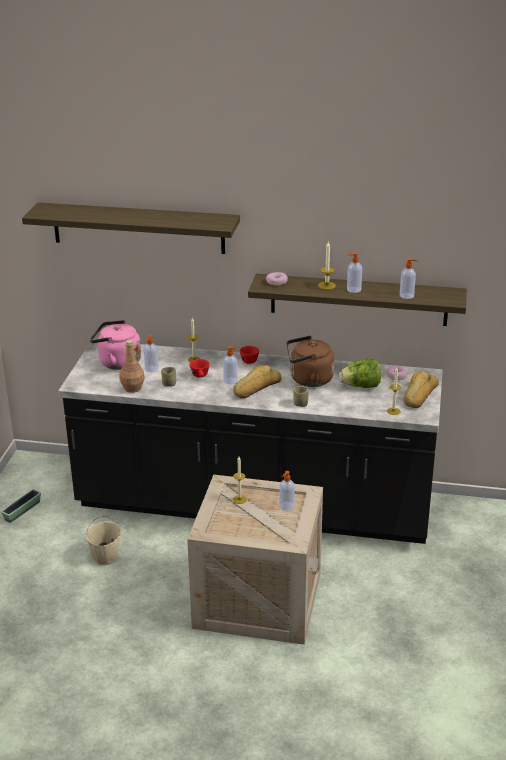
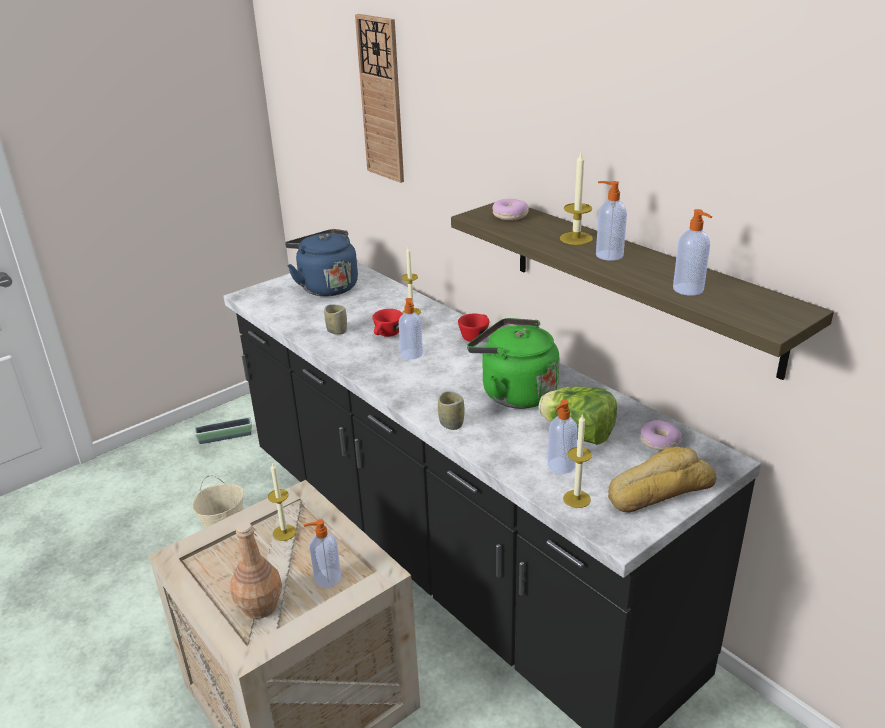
camera: 40 degrees right, 0 degrees up
(117, 362) = (326, 286): pink kettle -> blue kettle
(132, 388) = (294, 320): brown bottle -> brown bottle (260, 605)
(138, 228) = (382, 99): shelf -> wall clock
(151, 369) = (348, 306): soap dispenser -> soap dispenser (560, 466)
(256, 387) = (429, 375): bread -> none
(308, 380) = (514, 393): brown kettle -> green kettle

